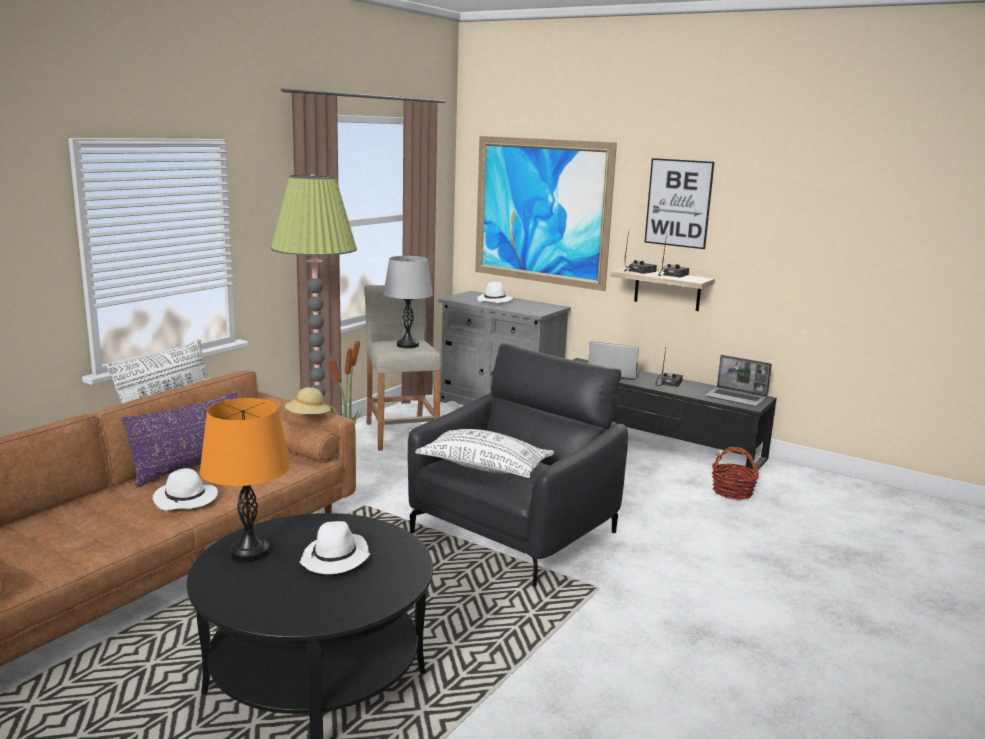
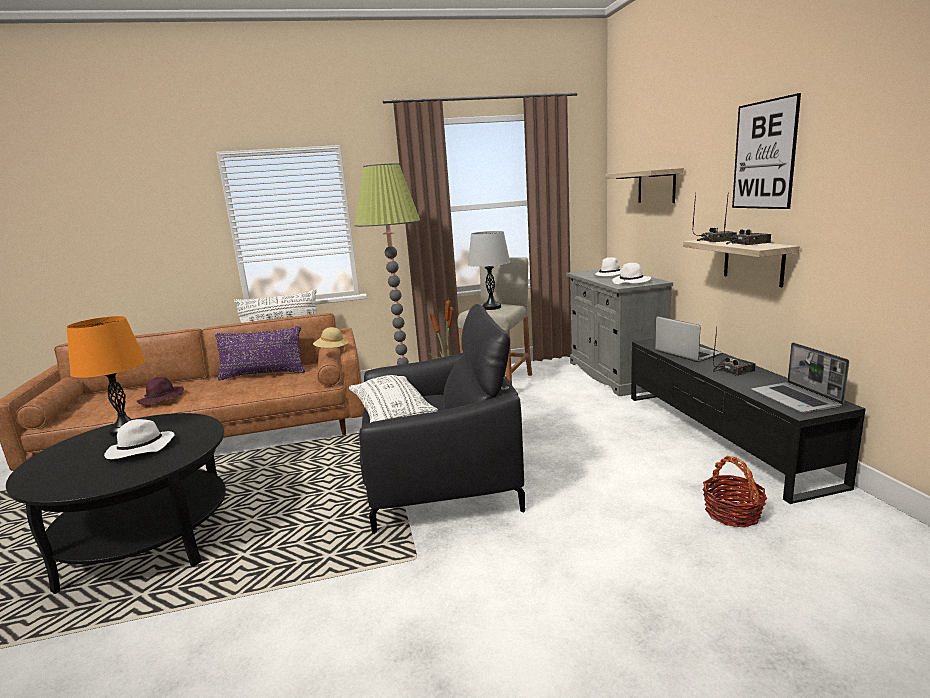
camera: 45 degrees right, 0 degrees up
(112, 525) = (161, 399): none -> purple hat
(186, 499) = (217, 392): white hat -> white hat (631, 282)
(541, 211) = (656, 186): picture -> shelf

